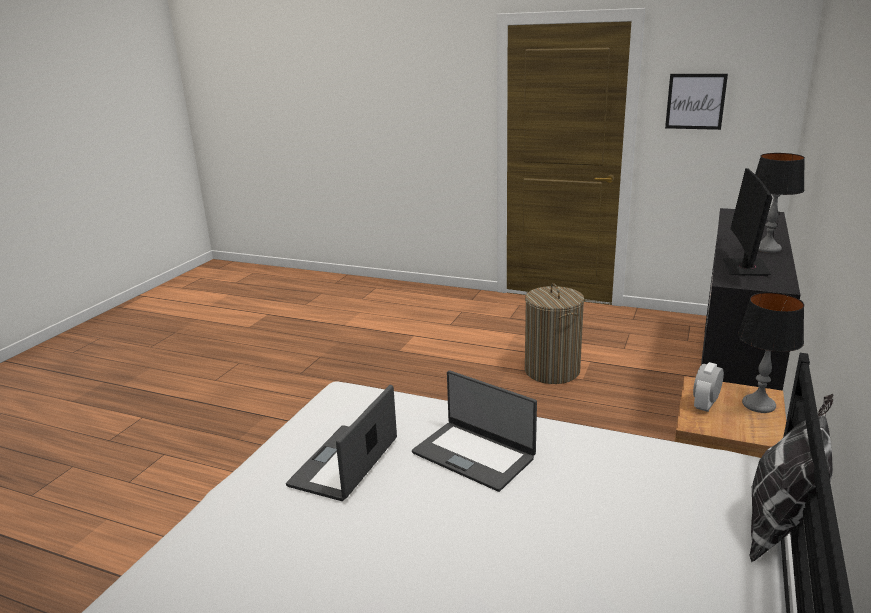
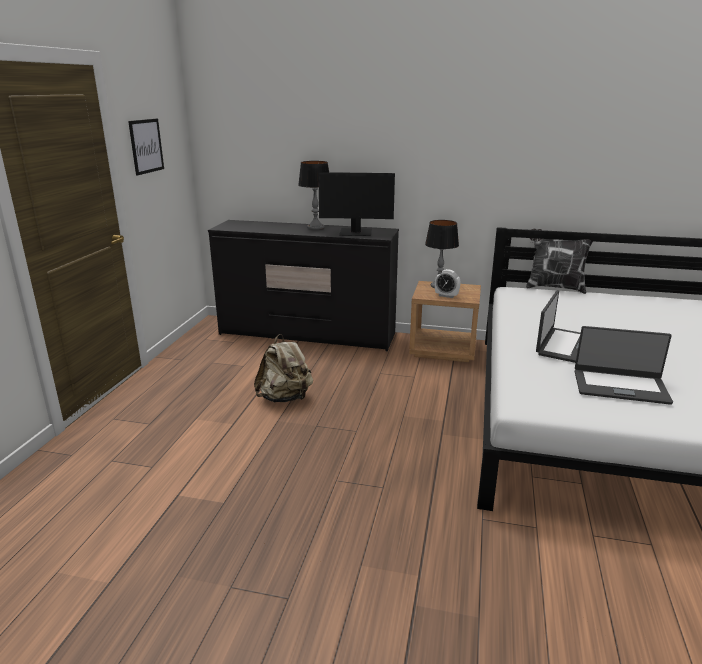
camera: 100 degrees left, 0 degrees up
(552, 371) = (285, 398): laundry basket -> beige backpack

